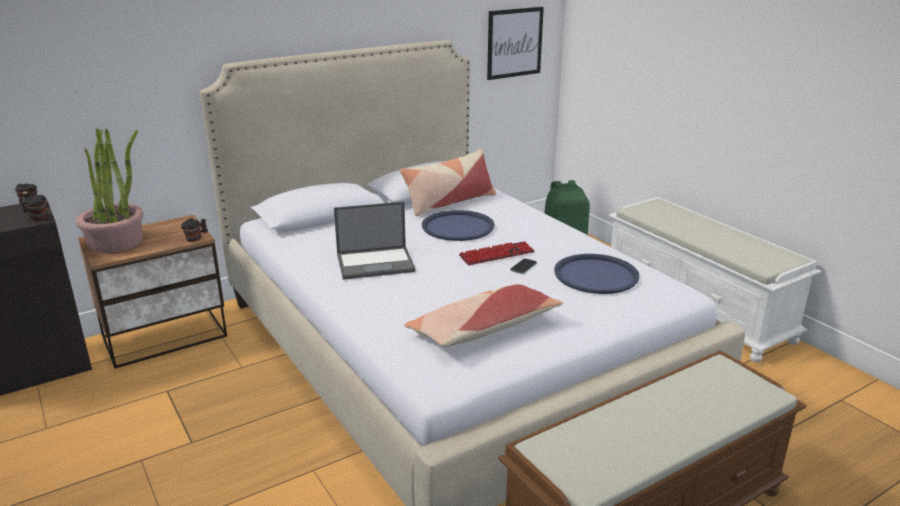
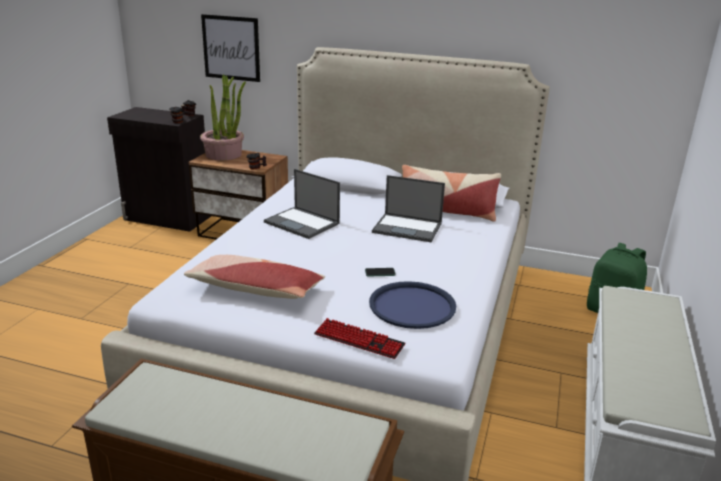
camera: 50 degrees right, 0 degrees up
(457, 227) = (408, 228): blue tray -> laptop
(496, 254) = (382, 256): keyboard -> keyboard (359, 340)
(514, 43) = (625, 83): picture -> picture (231, 48)

